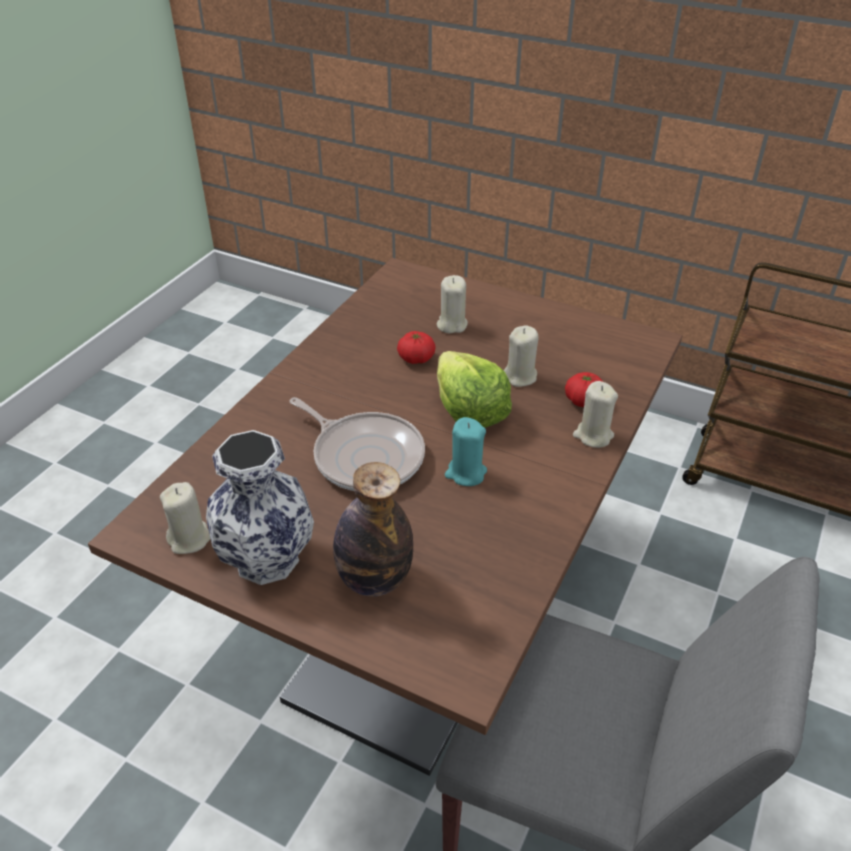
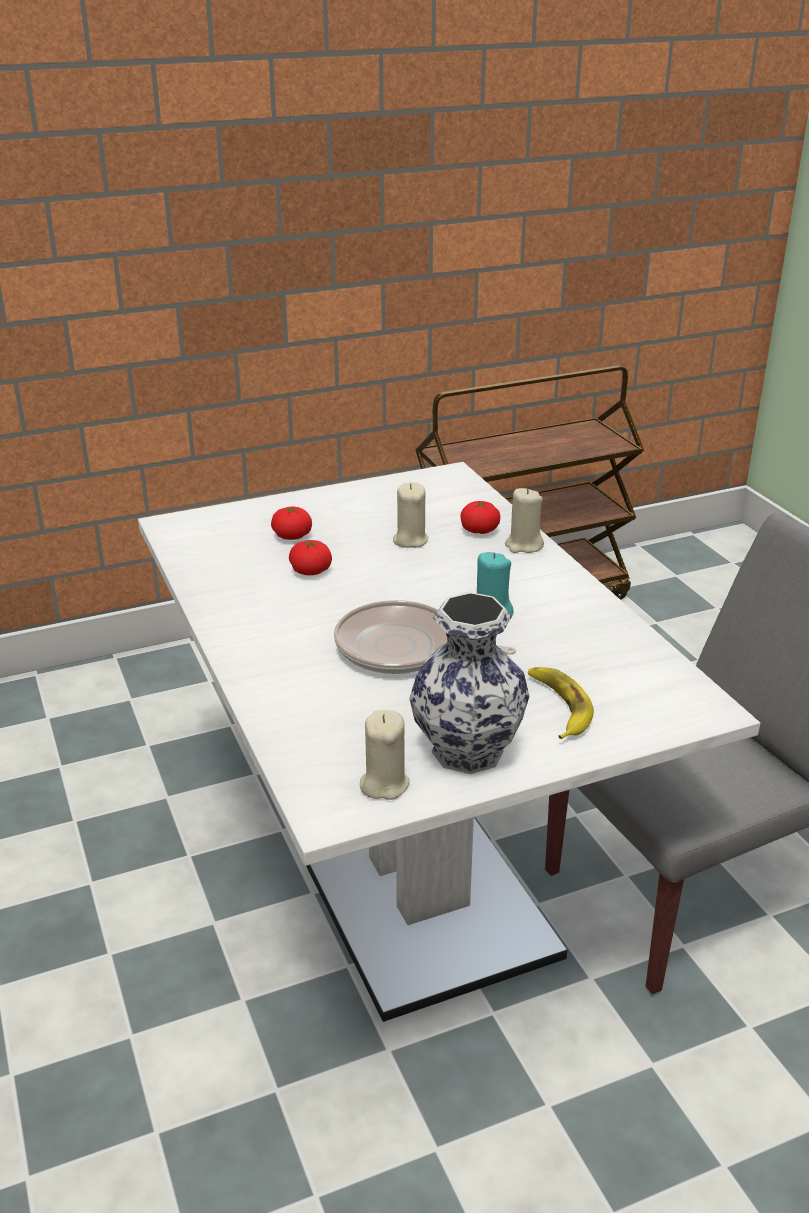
camera: 50 degrees left, 10 degrees down
(365, 456) = (403, 649): frying pan -> frying pan turned 150 degrees counterclockwise
(374, 579) = (558, 706): bottle -> banana
(425, 620) = (404, 866): brown dining table -> white dining table
(451, 325) = (292, 536): beige candle -> tomato
(469, 410) = (418, 579): lettuce -> none

